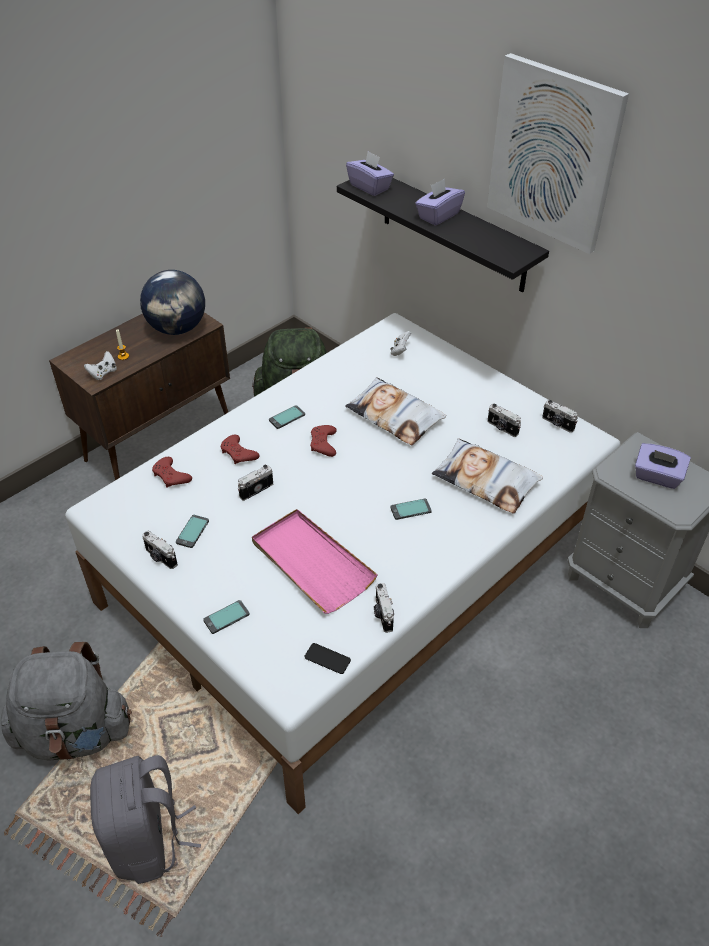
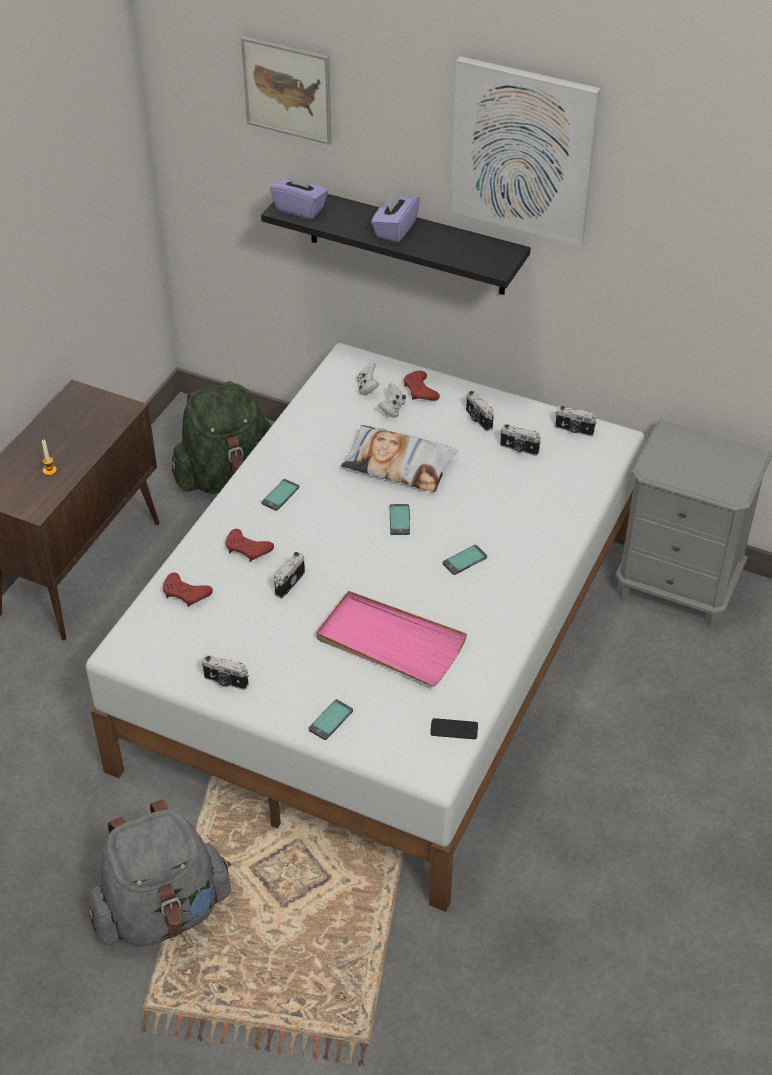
camera: 20 degrees left, 0 degrees up
(103, 373) = (38, 497): white game controller -> white game controller (392, 409)
(149, 840) = (303, 986): grey backpack -> none
(177, 329) = (95, 422): globe -> none
(192, 532) = (245, 645): phone -> phone (400, 520)
(323, 443) = (336, 514): red game controller -> red game controller (420, 390)
(376, 80) = (288, 90): none -> picture
(382, 615) = (487, 672): camera -> camera (478, 420)
(486, 480) = (527, 510): pillow -> none
(657, 477) = (698, 462): purple tissue box -> none

